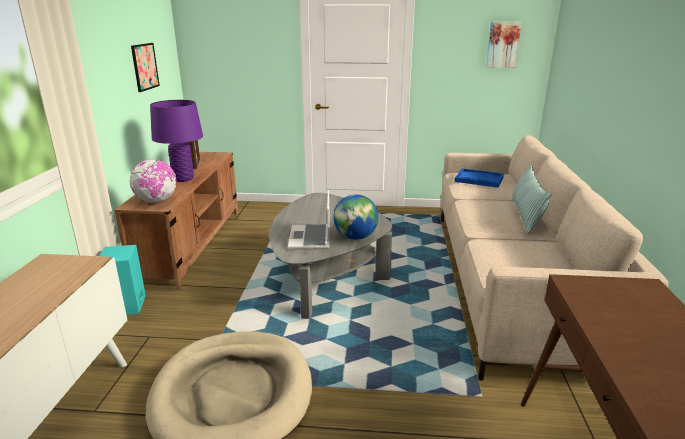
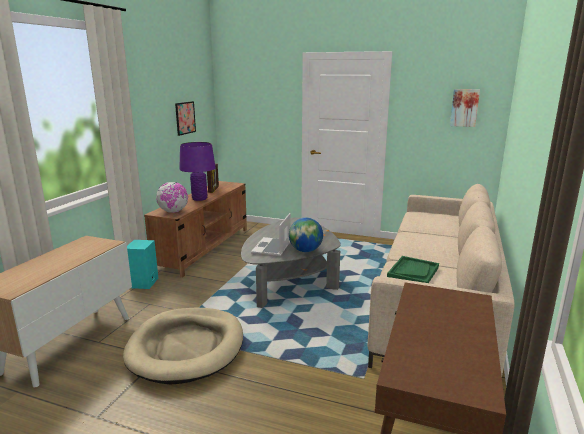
camera: 15 degrees right, 5 degrees down
(478, 179) = (429, 217): blue tray -> none
(512, 253) = (413, 272): none -> green tray
(526, 216) = (448, 248): pillow -> none

